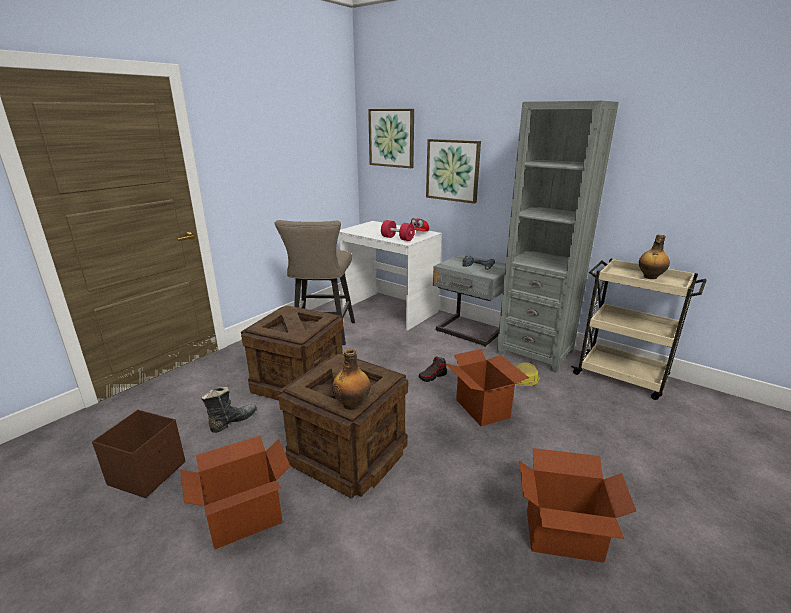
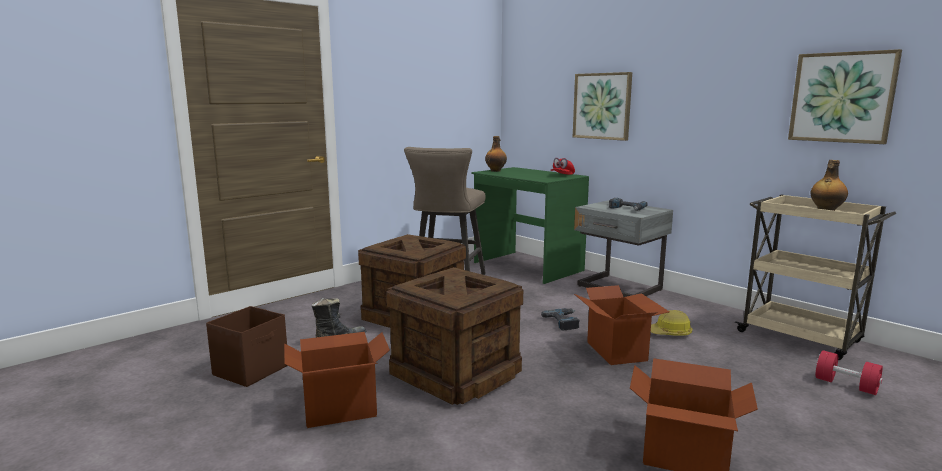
camera: 10 degrees right, 10 degrees down
(352, 404) = (459, 298): bottle -> bottle (496, 171)
(389, 310) = (526, 266): white desk -> green desk
(392, 138) = (538, 76): picture -> picture (842, 97)
(397, 238) = (537, 178): red dumbbell -> red dumbbell (846, 385)
(433, 376) = (564, 322): shoe -> power drill
(535, 352) = (694, 310): grey bookcase -> none

